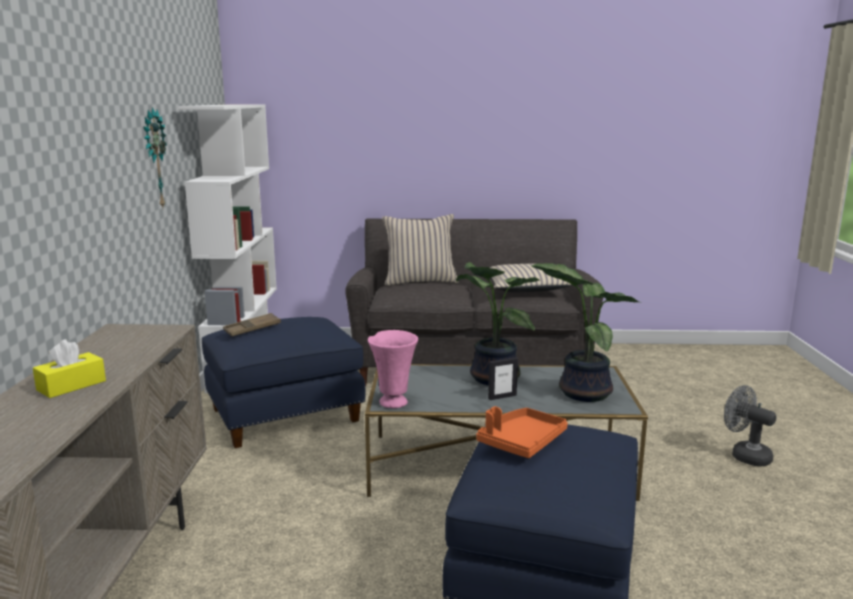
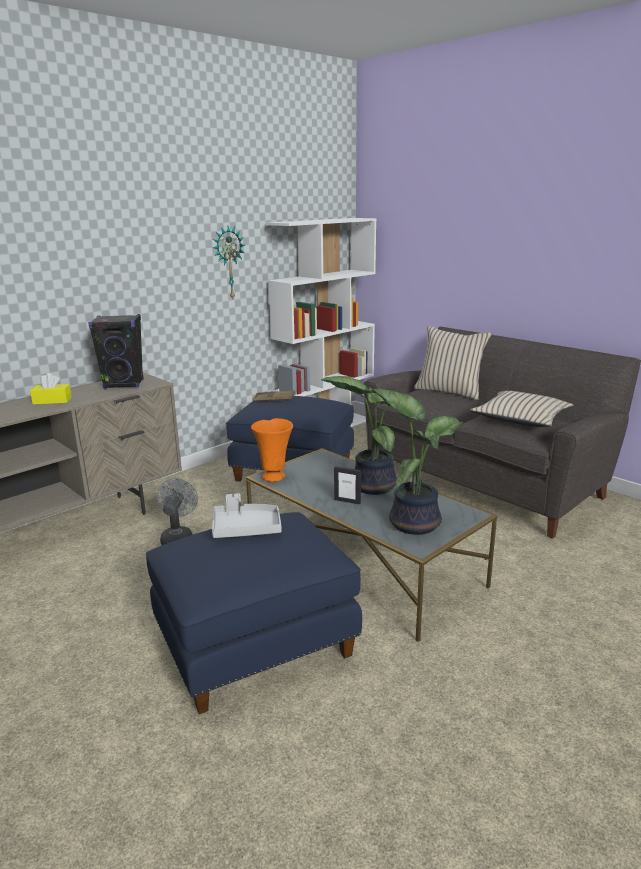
camera: 45 degrees right, 5 degrees up
(128, 341) = (124, 384): none -> black speaker
(394, 402) = (274, 476): pink vase -> orange vase
(521, 442) = (246, 529): orange tray -> grey tray
(745, 455) = (603, 665): grey fan -> grey fan (178, 537)

